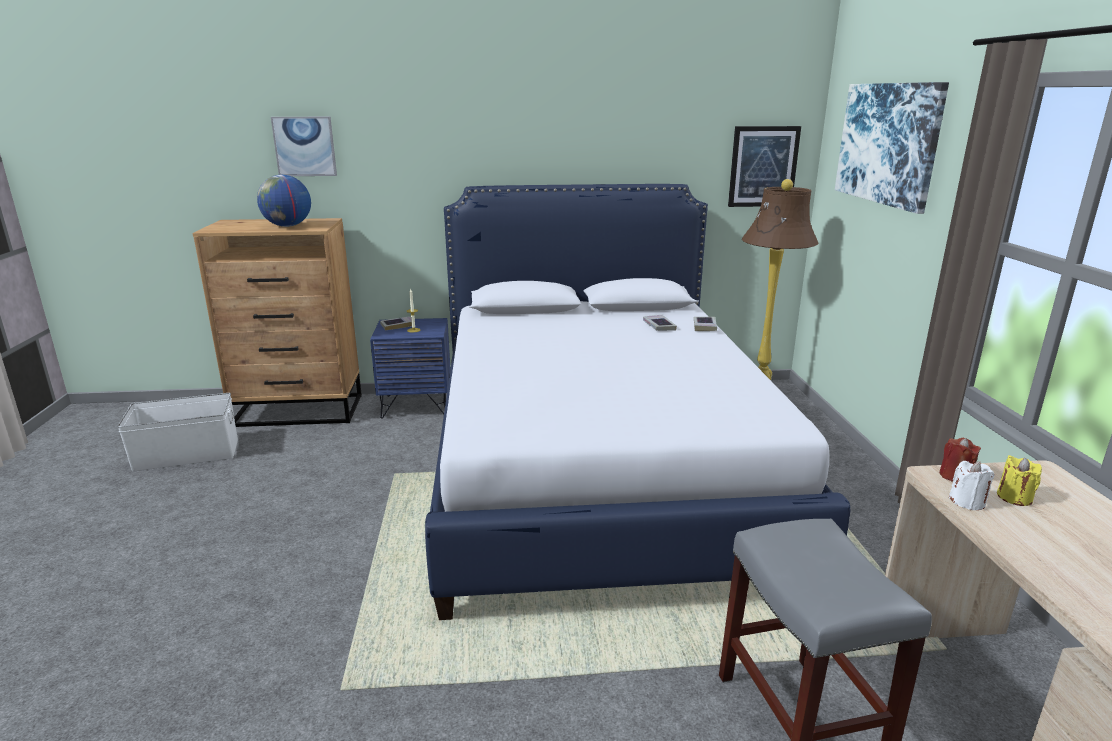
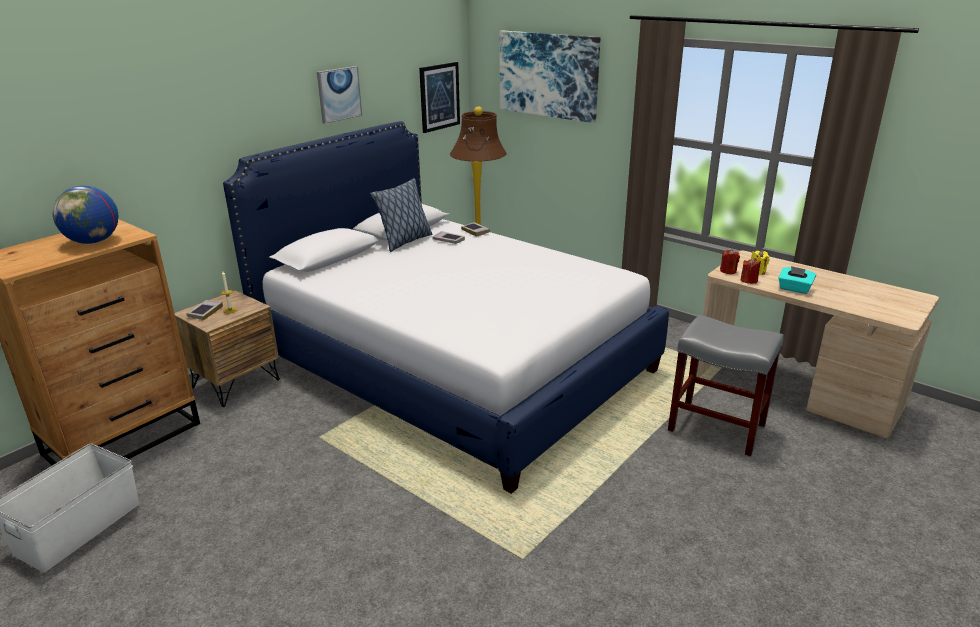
camera: 45 degrees left, 5 degrees up
(305, 146) = (61, 148): picture -> picture (339, 94)
(417, 405) = (236, 383): blue nightstand -> brown nightstand
(616, 315) = (405, 241): none -> pillow
(967, 502) = (749, 280): white candle -> red candle
(1040, 550) = (794, 289): none -> turquoise tissue box

